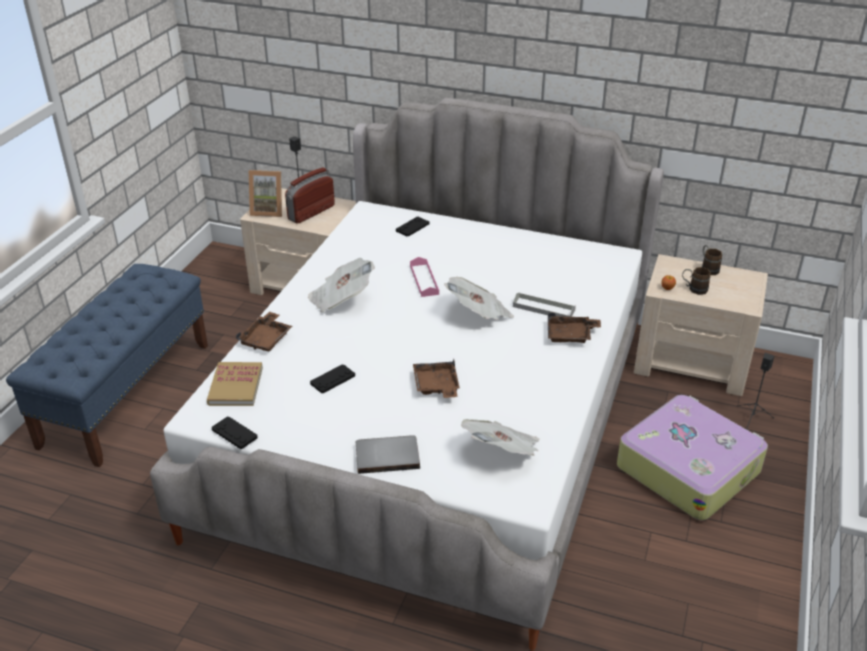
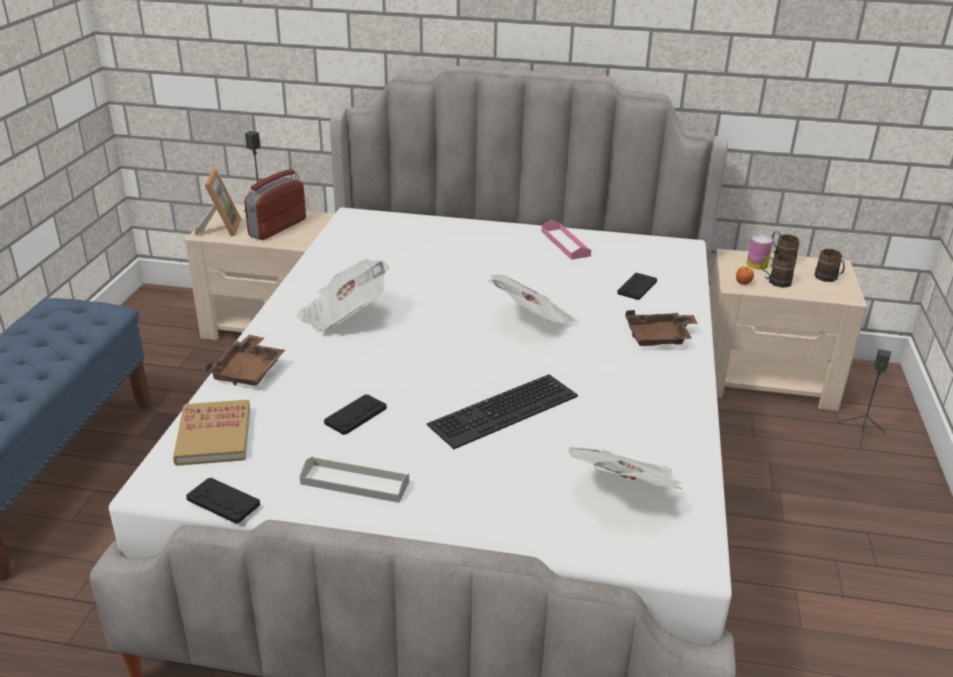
camera: 10 degrees left, 5 degrees down
(268, 210) = (221, 228): picture frame -> picture frame turned 90 degrees counterclockwise
(387, 455) = (461, 511): grey book -> none
(412, 227) = (416, 231): black game controller -> black game controller (637, 287)
(424, 280) = (448, 287): pink tray -> pink tray (565, 243)
(436, 386) = (504, 412): brown tray -> keyboard
(543, 308) = (613, 309): grey tray -> grey tray (355, 483)
(686, 271) = (757, 264): none -> can
(688, 468) = (809, 502): suitcase -> none
(741, 289) = (829, 279): none -> brown mug

